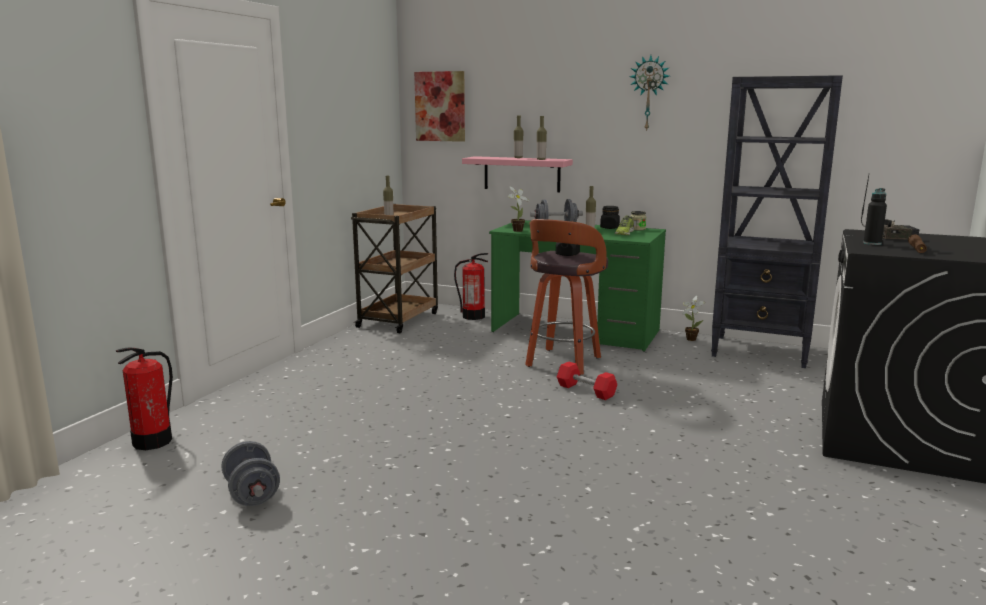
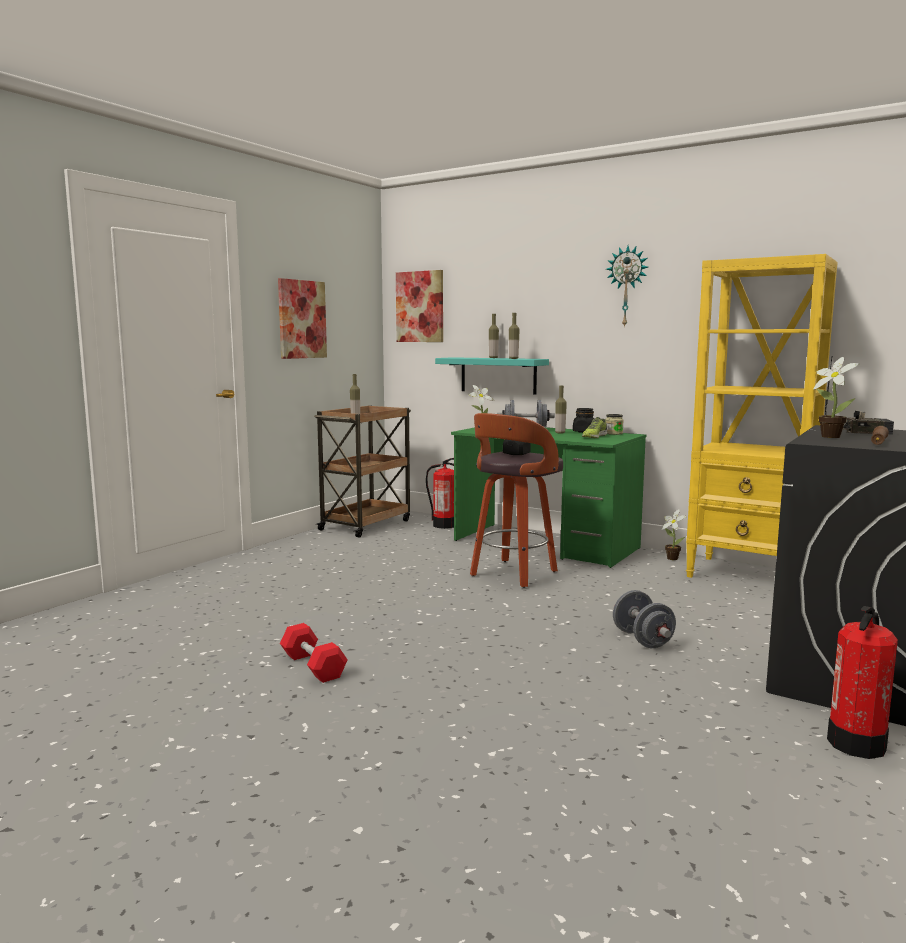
camera: 10 degrees right, 5 degrees down
(153, 441) = (51, 623): fire extinguisher -> fire extinguisher (857, 744)
(252, 494) = (107, 680): grey dumbbell -> grey dumbbell (642, 639)
(335, 122) = (301, 319): none -> picture
(522, 174) = (498, 375): pink shelf -> turquoise shelf
(586, 391) = (521, 603): red dumbbell -> red dumbbell (313, 666)
(761, 352) = (749, 575): black bookcase -> yellow bookcase
(872, 243) = (828, 436): black bottle -> potted plant

